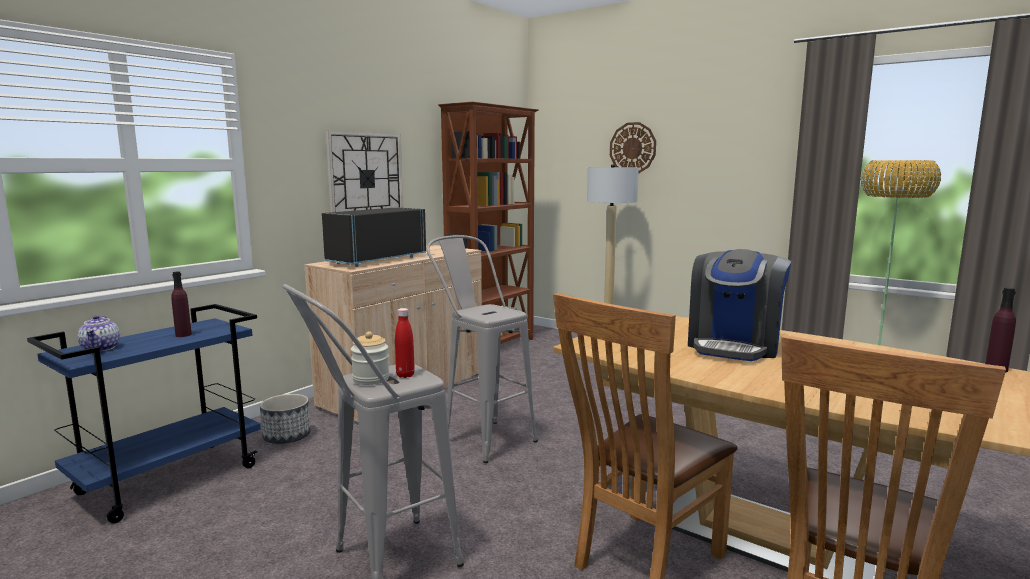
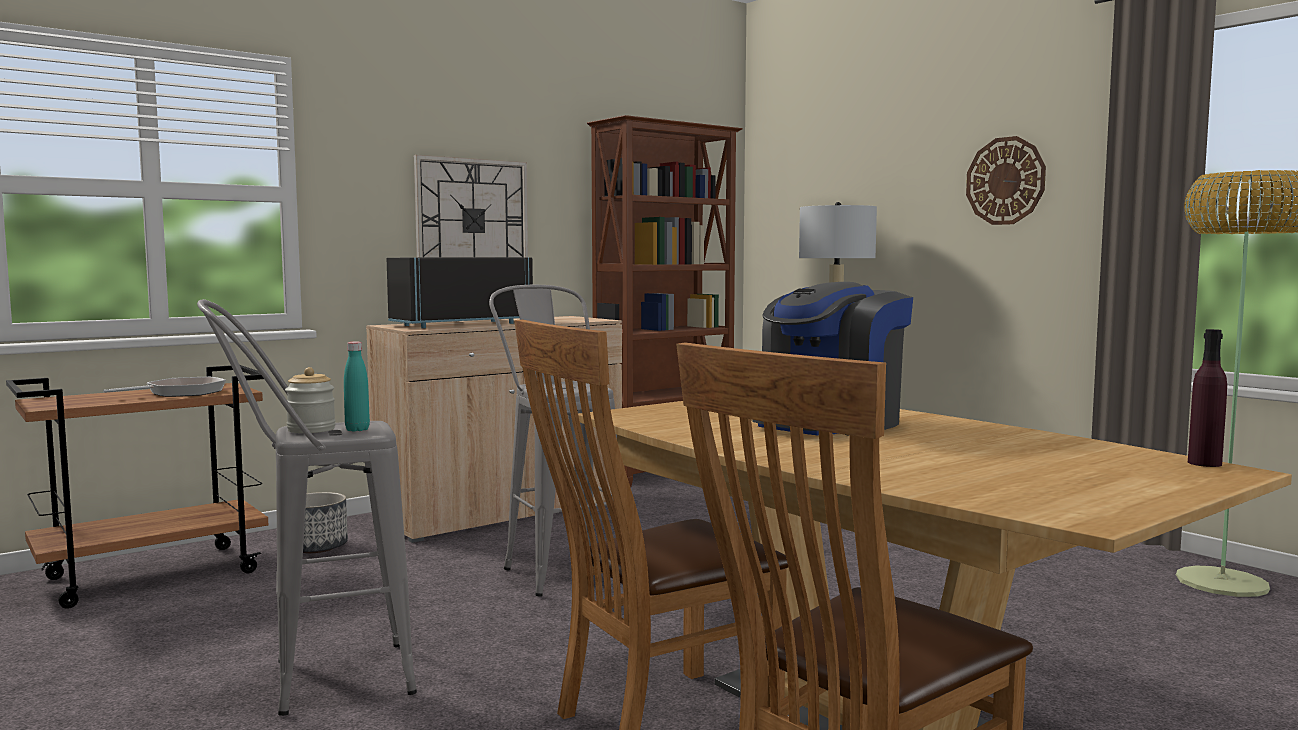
camera: 15 degrees right, 5 degrees down
(101, 348) = (81, 398): teapot -> none
(170, 479) = (154, 575): blue cart -> brown cart
(183, 335) = (180, 393): purple bottle -> frying pan
(405, 375) = (357, 429): red bottle -> turquoise bottle
(632, 148) = (880, 180): wall clock -> wall clock (1005, 181)

